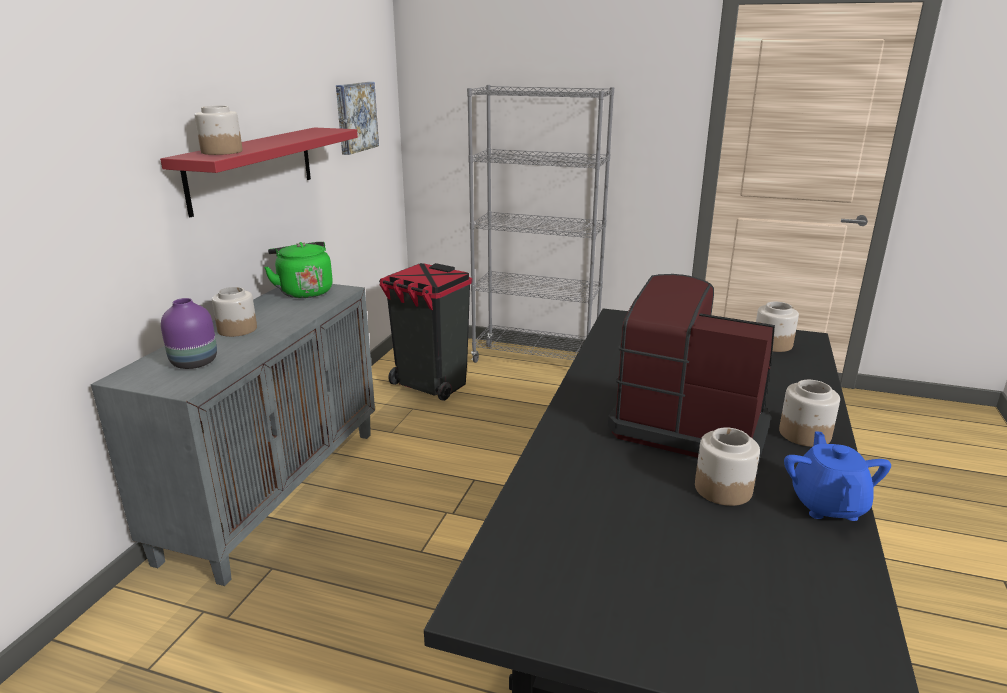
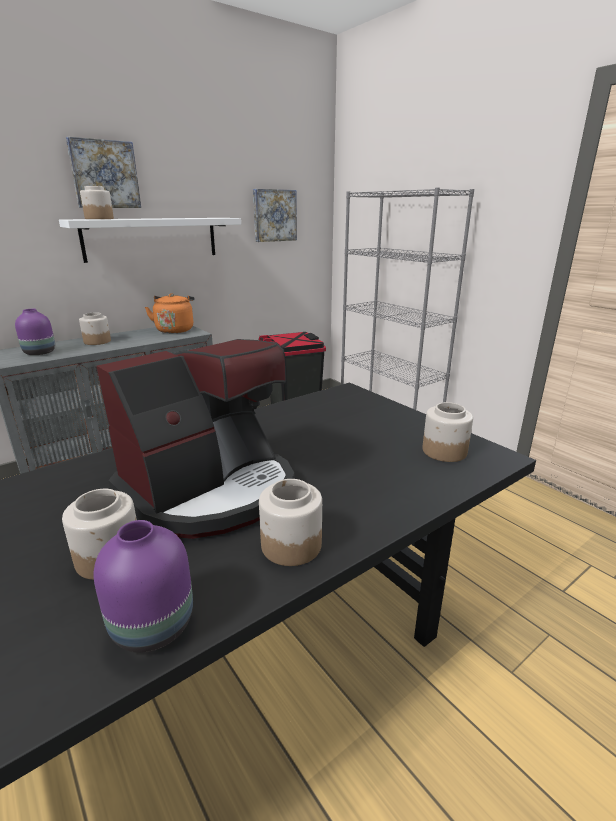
camera: 35 degrees right, 0 degrees up
(202, 85) = (104, 174): none -> picture
(252, 168) = (152, 238): red shelf -> white shelf
(304, 291) = (175, 330): green kettle -> orange kettle
(689, 424) = (211, 490): coffee machine -> coffee machine turned 75 degrees clockwise
(827, 505) = (152, 627): blue teapot -> purple vase

